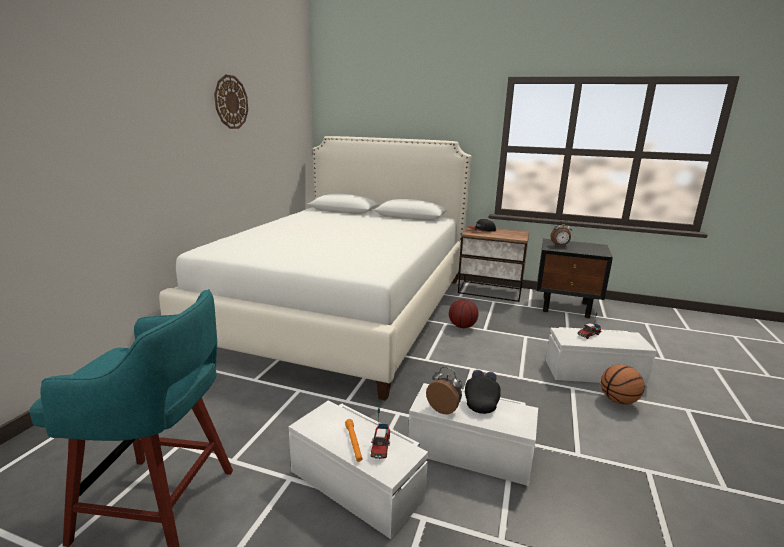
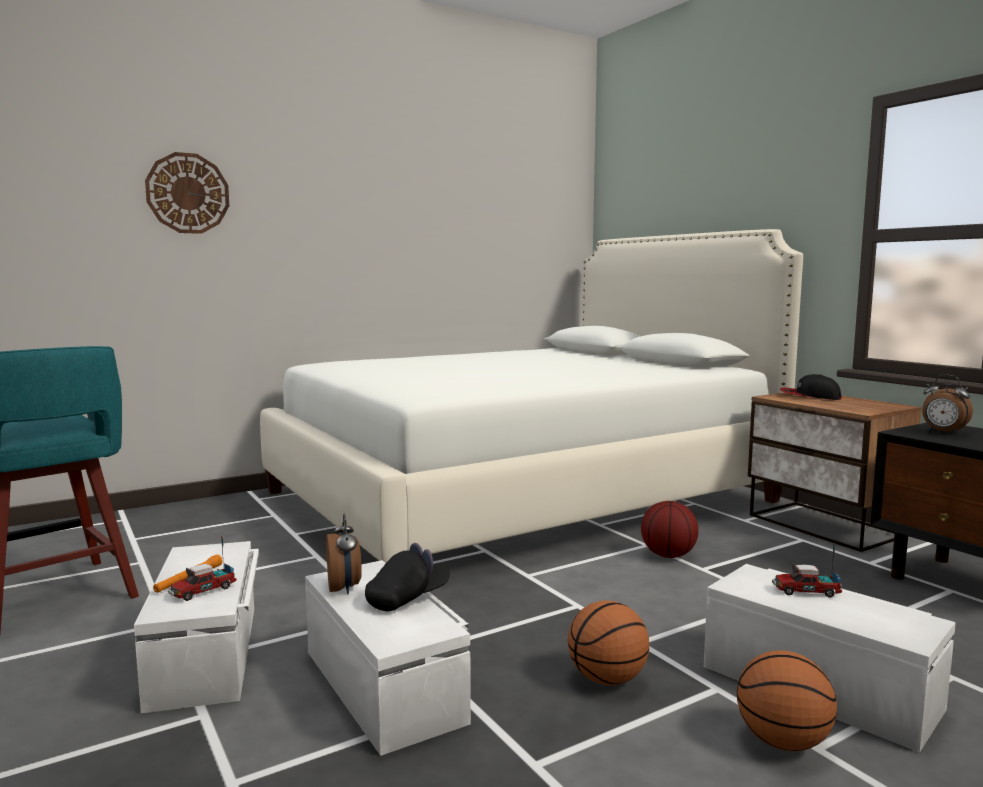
camera: 40 degrees right, 10 degrees down
(231, 102) = (420, 189): wall clock -> wall clock (188, 193)
(538, 401) = (607, 679): none -> basketball

